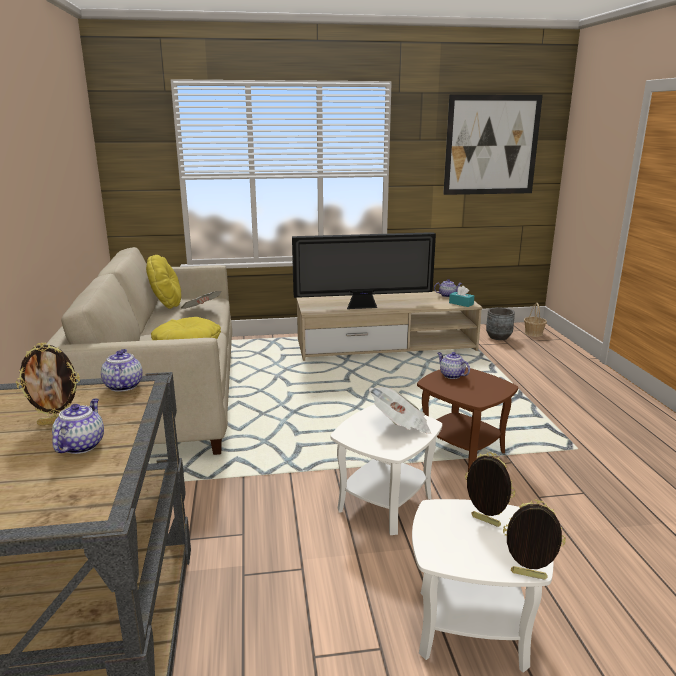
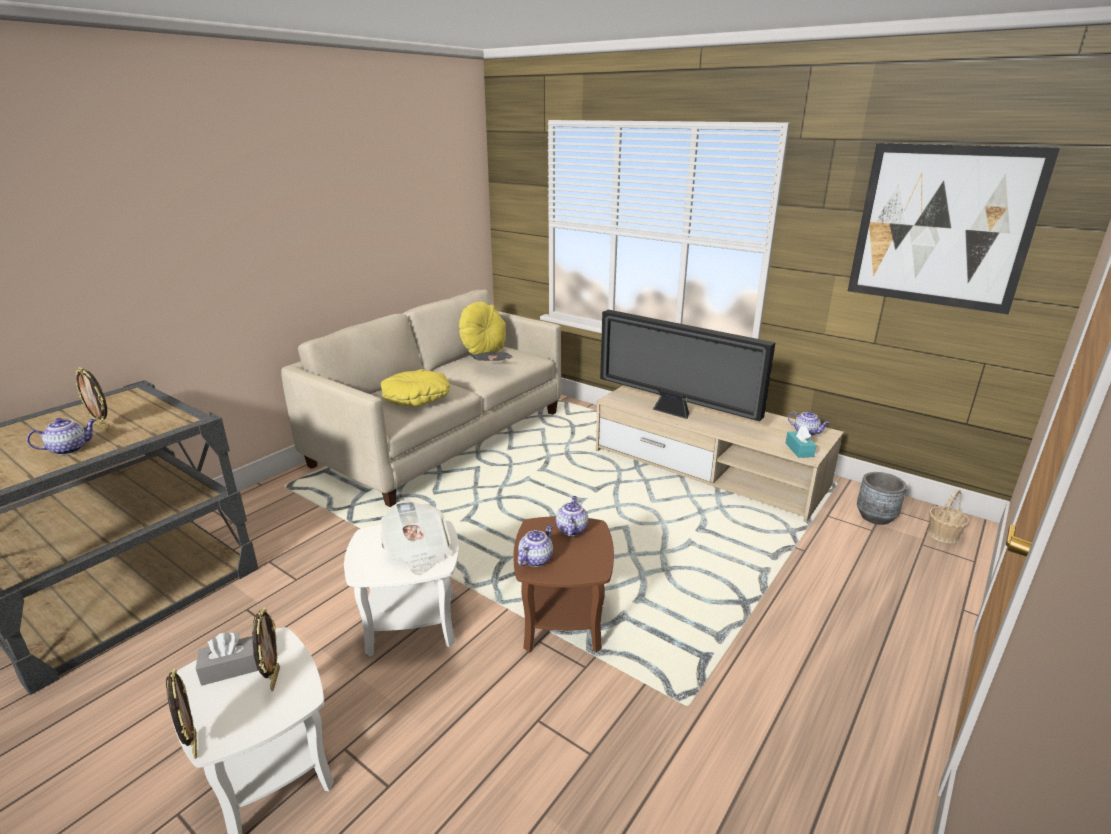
camera: 45 degrees right, 5 degrees up
(123, 386) = (179, 416): teapot -> teapot (536, 559)
(448, 537) = (230, 668): none -> grey tissue box

